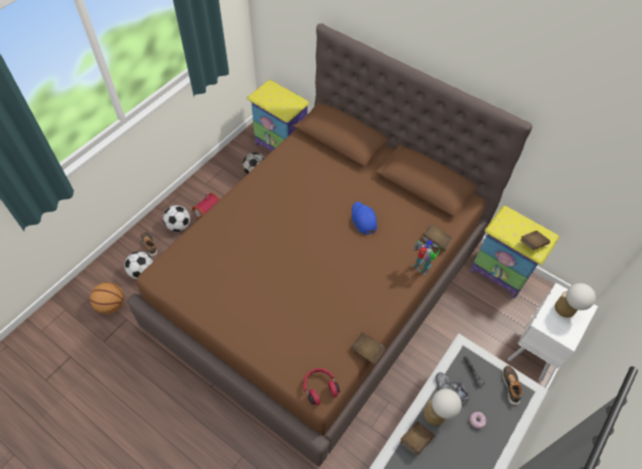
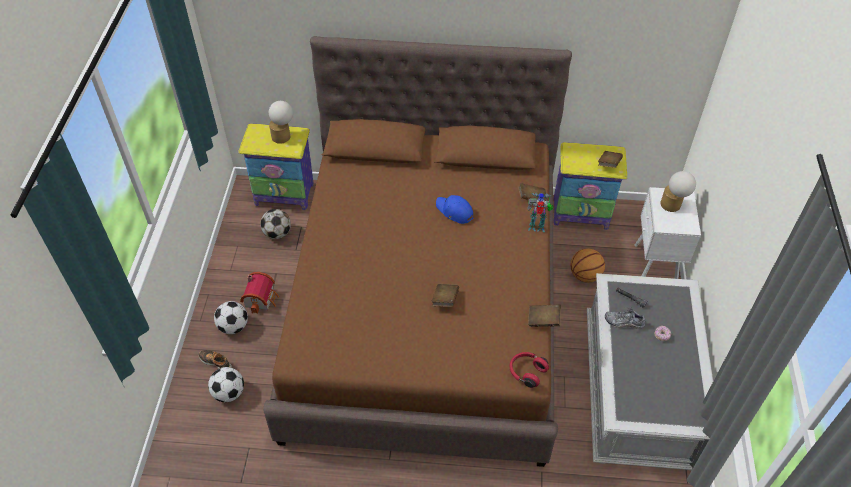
camera: 30 degrees left, 5 degrees down
(111, 305) = (220, 443): basketball -> basketball (585, 276)
(415, 440) = (625, 378): brown book -> brown book (445, 300)
(438, 415) = (628, 348): table lamp -> table lamp (283, 136)
(511, 386) = (668, 293): shoe -> none

